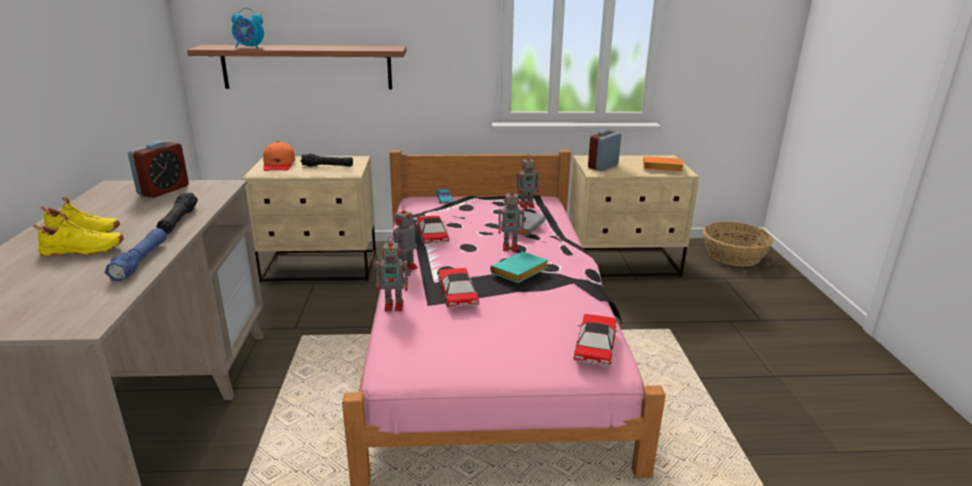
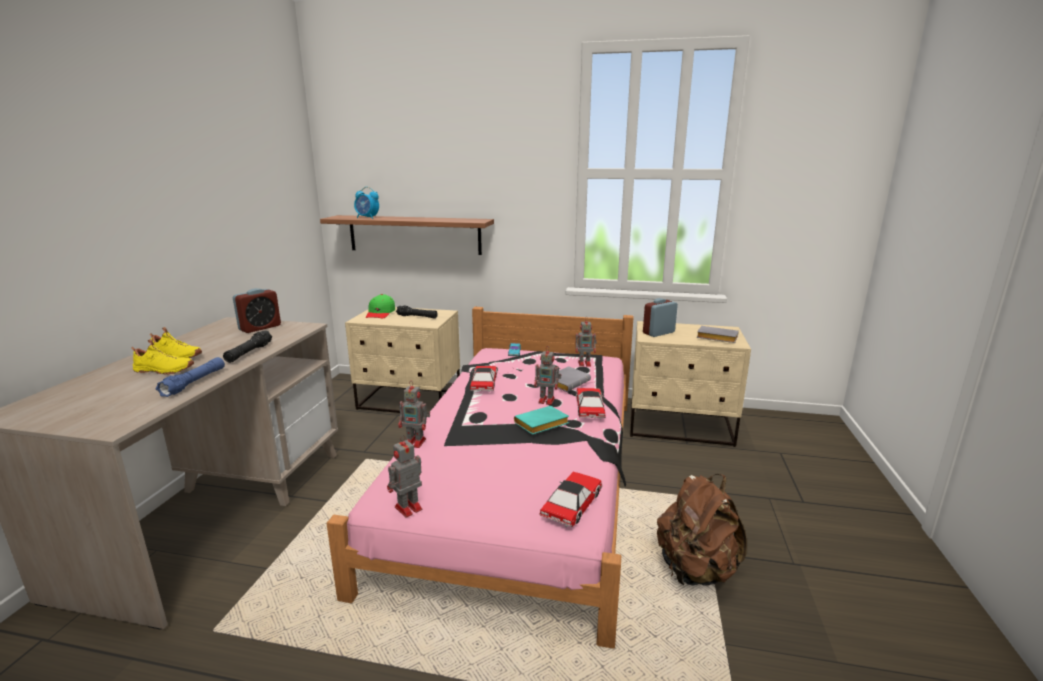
camera: 15 degrees right, 5 degrees down
(279, 165) = (380, 313): orange cap -> green cap
(405, 268) = (444, 410): toy robot -> toy robot (407, 508)
(457, 294) = (475, 438): toy car -> toy car (589, 408)
(660, 168) = (715, 338): orange book -> grey book
(693, 396) = (695, 570): none -> brown backpack
(733, 255) = (800, 431): basket -> none

